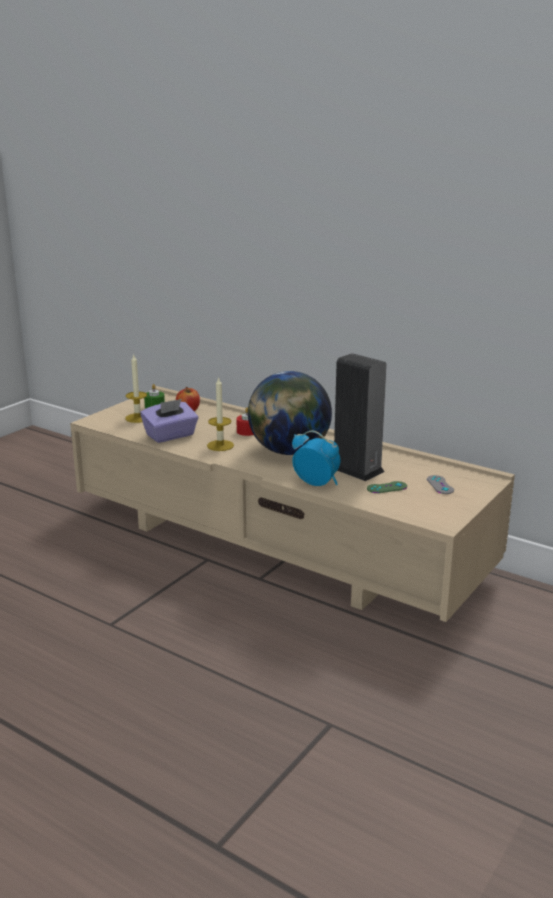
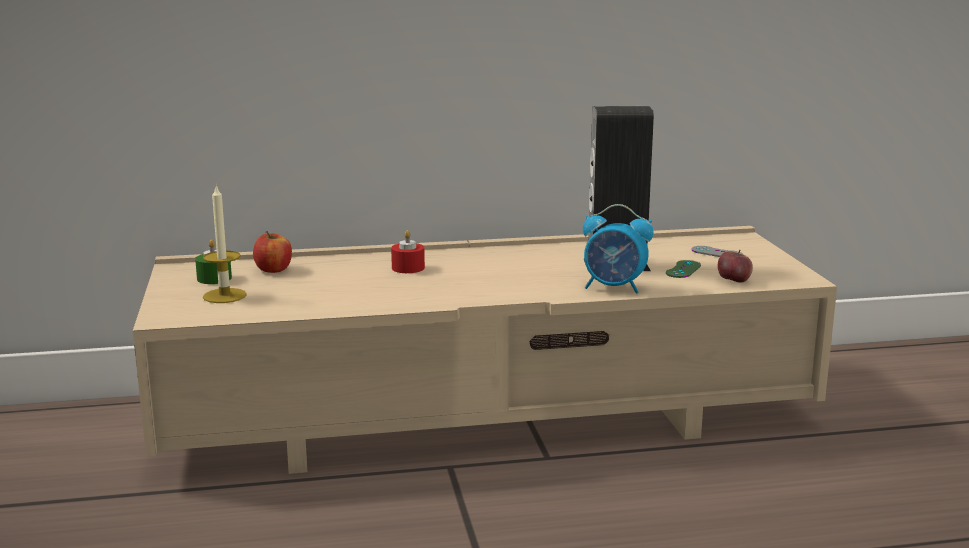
camera: 45 degrees left, 5 degrees down
(170, 436) = (326, 299): purple tissue box -> none
(220, 445) = (416, 289): candle -> none
(289, 451) = (507, 271): globe -> none
(316, 483) = (614, 288): alarm clock -> alarm clock turned 150 degrees counterclockwise
(396, 506) = (733, 280): none -> apple

